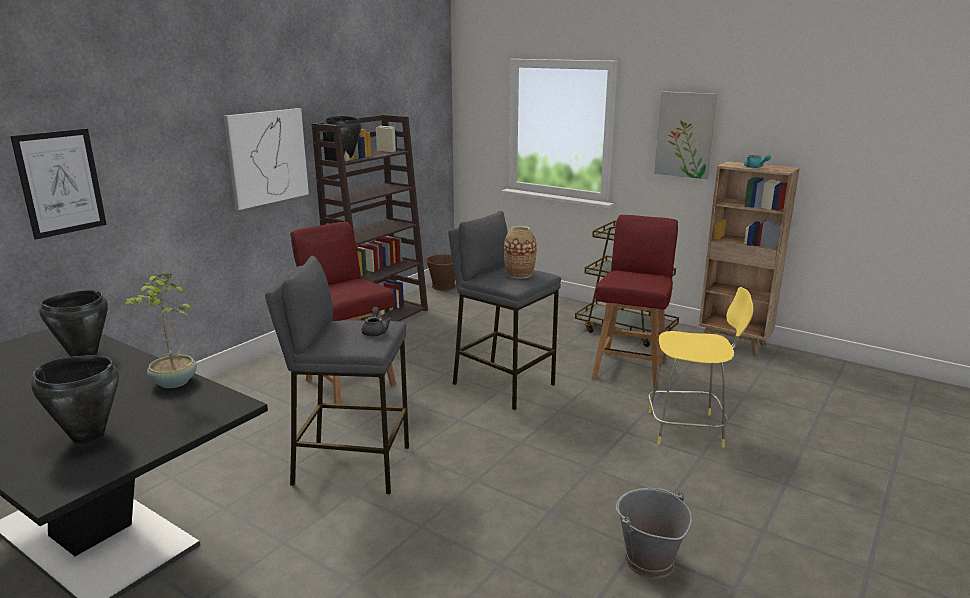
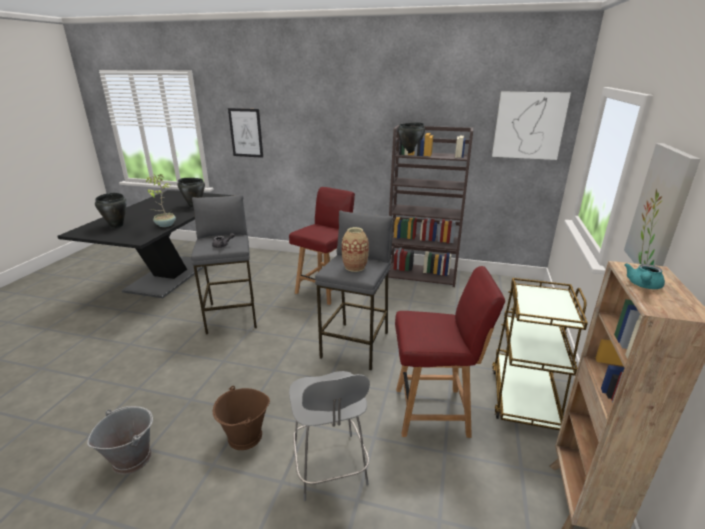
camera: 70 degrees right, 5 degrees up
(267, 157) = (360, 141): picture -> picture (529, 125)
(444, 286) = (507, 282): brown bucket -> brown bucket (245, 437)
(688, 429) = (330, 468): yellow stool -> grey stool

